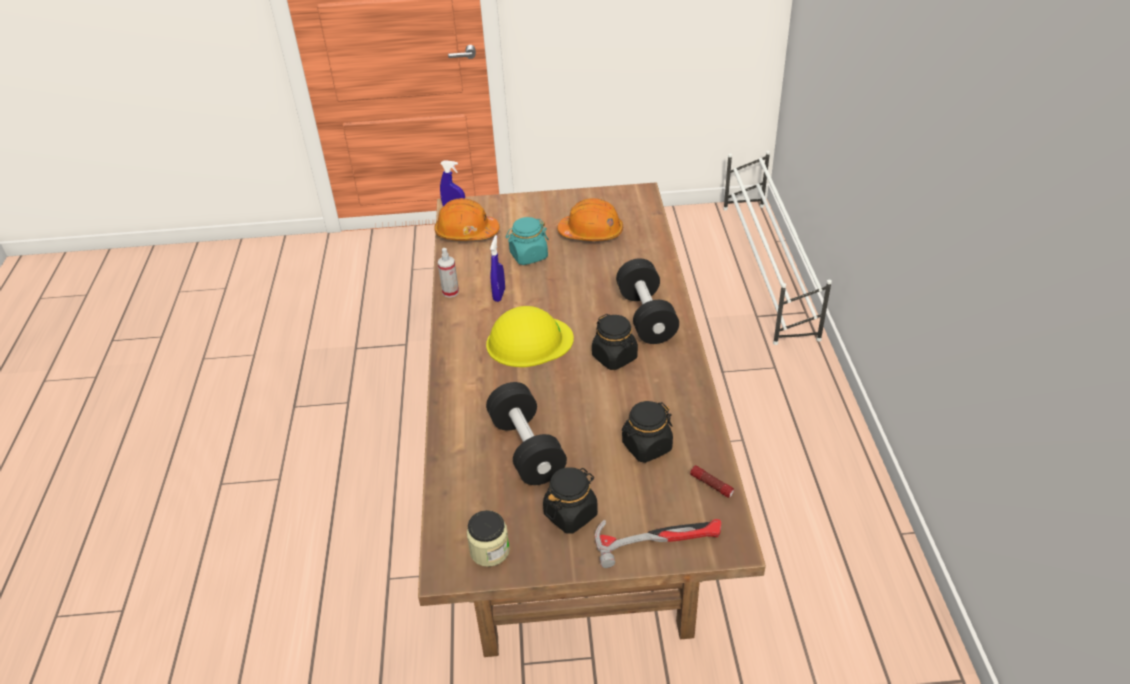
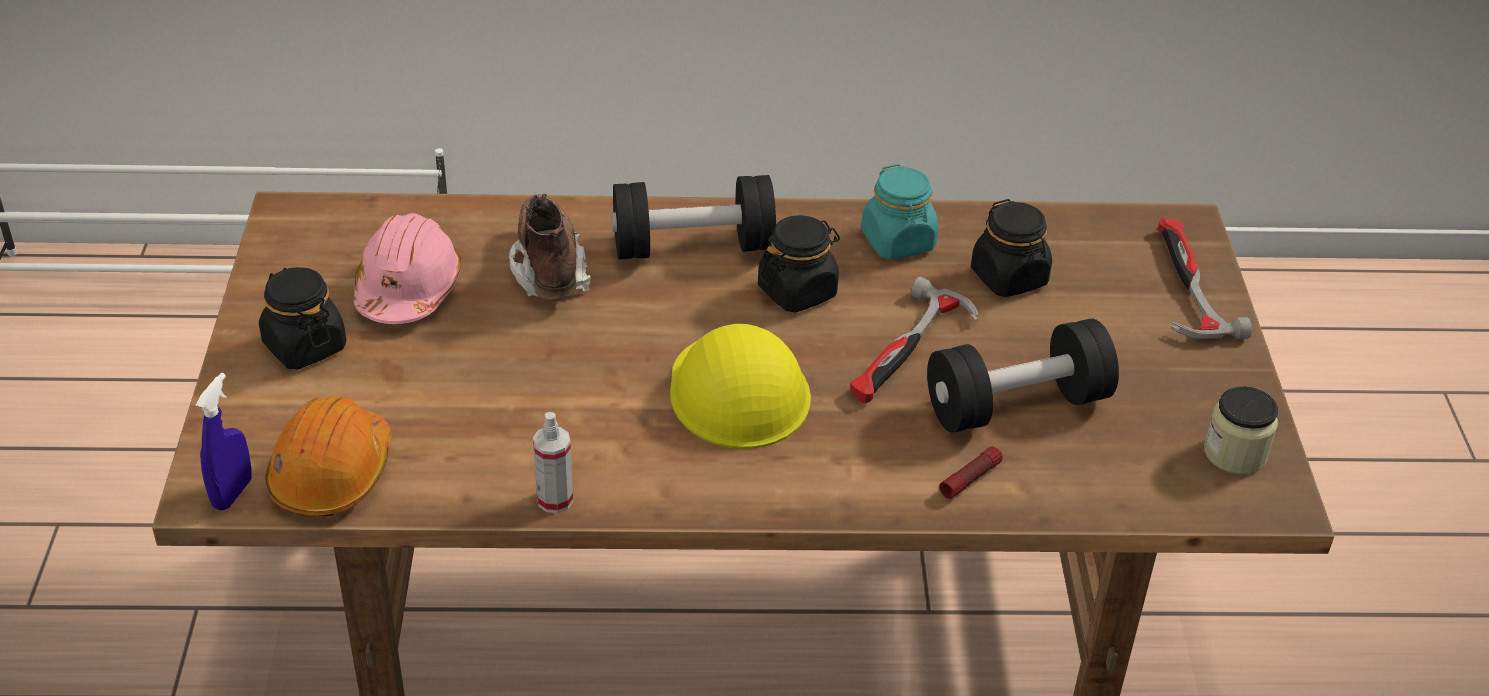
camera: 90 degrees left, 0 degrees up
(499, 295) = (583, 426): blue spray bottle -> none
(528, 256) = (459, 380): turquoise jar -> turquoise jar (898, 242)
(568, 403) = (908, 352): none -> hammer
(571, 514) = (1152, 364): black jar -> black jar (304, 346)
(591, 233) = (408, 289): orange hard hat -> pink hard hat
(616, 271) = (548, 268): none -> brown boot
(712, 485) = (1083, 227): flashlight -> flashlight (970, 479)

